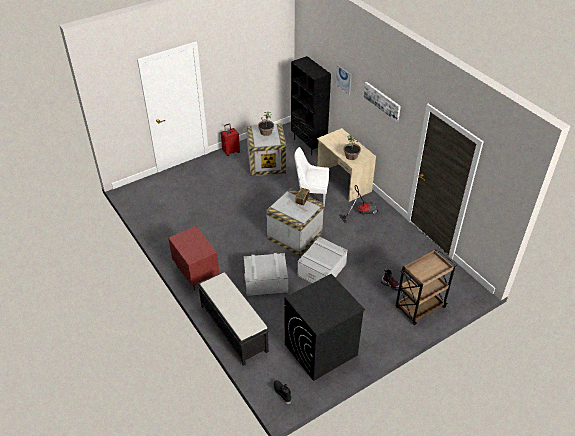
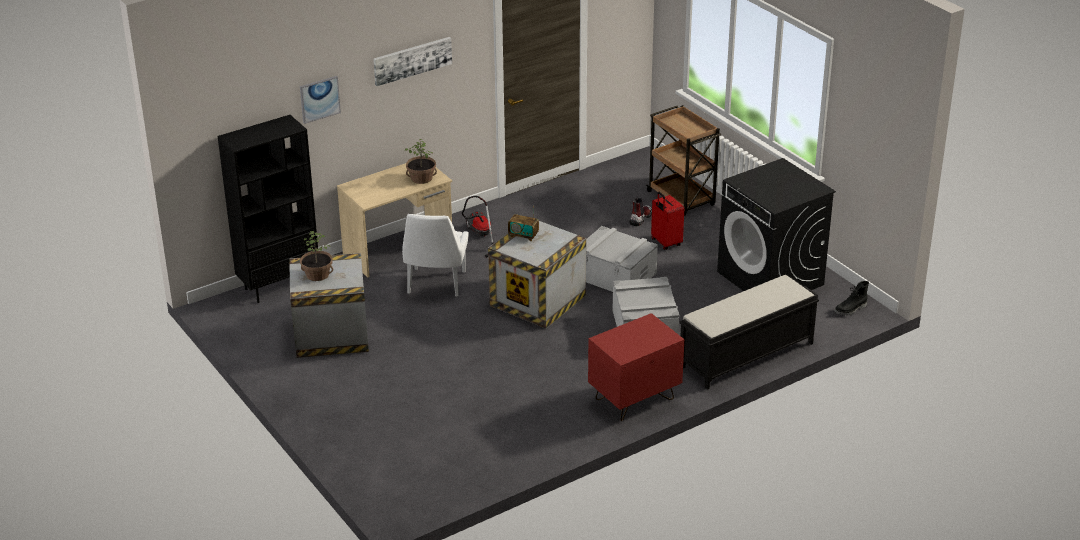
camera: 90 degrees left, 10 degrees down
(231, 152) = (284, 379): red suitcase -> red suitcase (665, 243)

